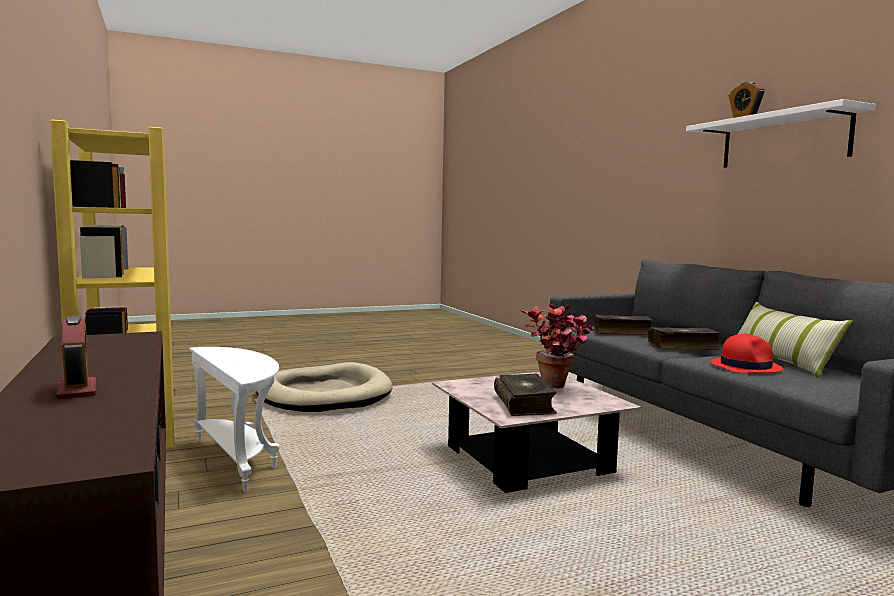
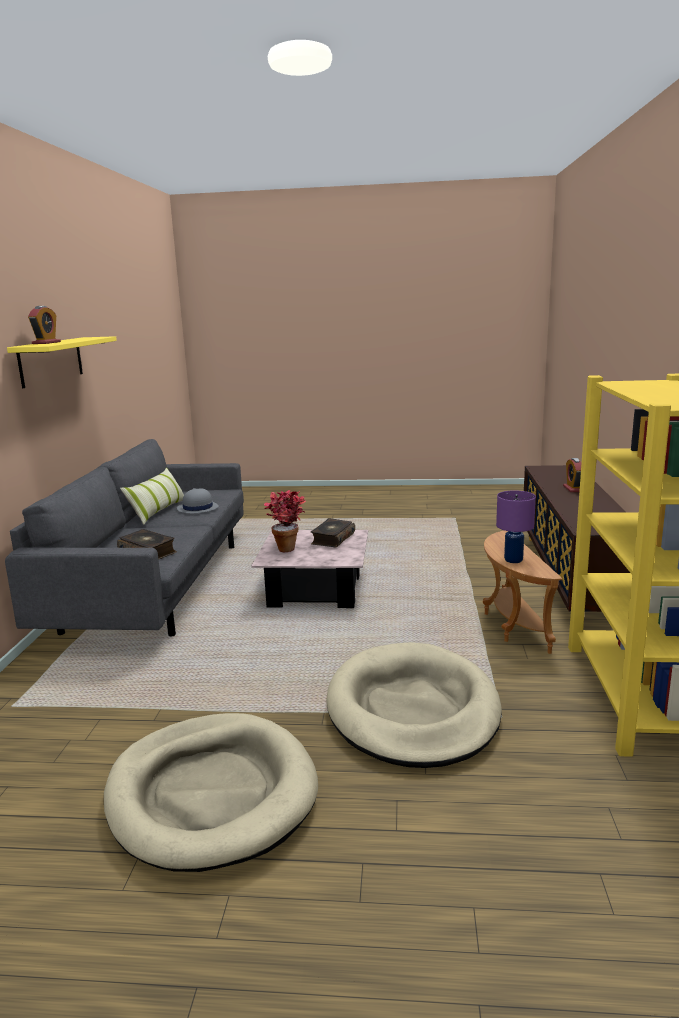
camera: 150 degrees left, 10 degrees up
(238, 459) = (512, 625): white side table -> brown side table
(240, 354) = (513, 560): none -> purple table lamp
(409, 363) = (211, 794): none -> beige dog bed
(683, 347) = (167, 528): book -> none
(745, 366) = (197, 508): red hat -> grey hat
(783, 140) = (51, 361): white shelf -> yellow shelf

